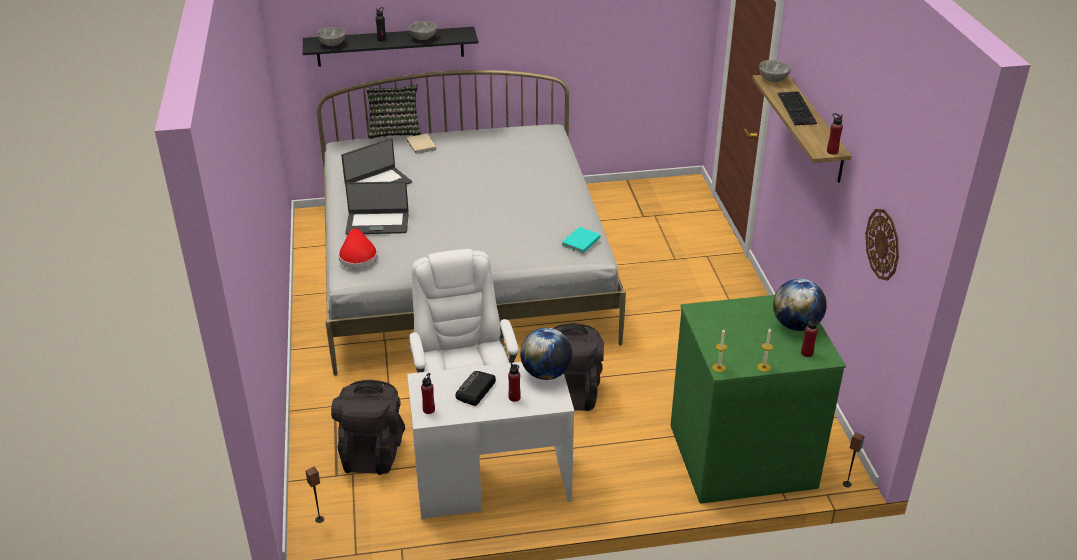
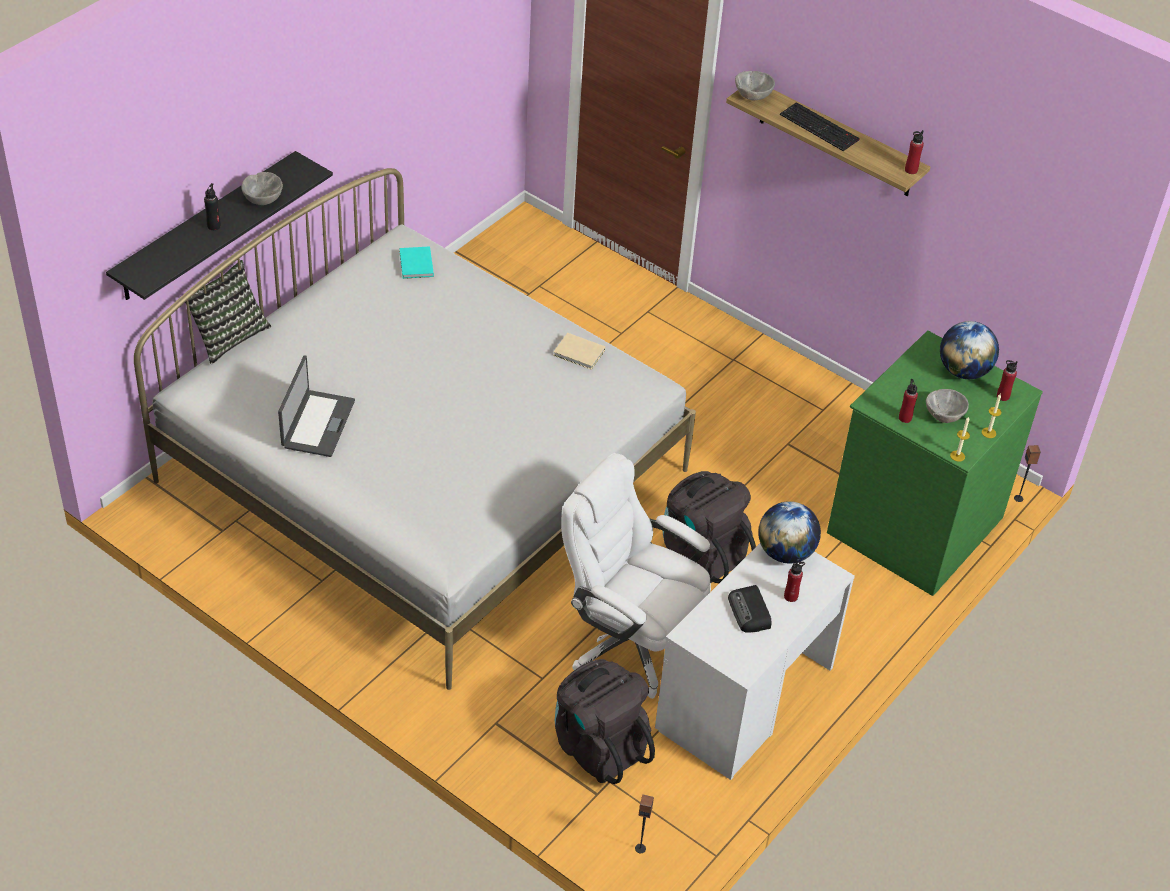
camera: 45 degrees left, 10 degrees up
(332, 44) = (163, 264): grey bowl -> grey bowl (943, 416)
(357, 256) = (427, 533): red hat -> none
(377, 223) = (390, 477): laptop -> none
(421, 145) = (293, 341): beige book -> beige book (580, 353)
(429, 409) = (735, 660): red bottle -> red bottle (905, 418)
(580, 242) = (627, 379): turquoise book -> turquoise book (415, 265)
(883, 244) = (1015, 251): wall clock -> none

